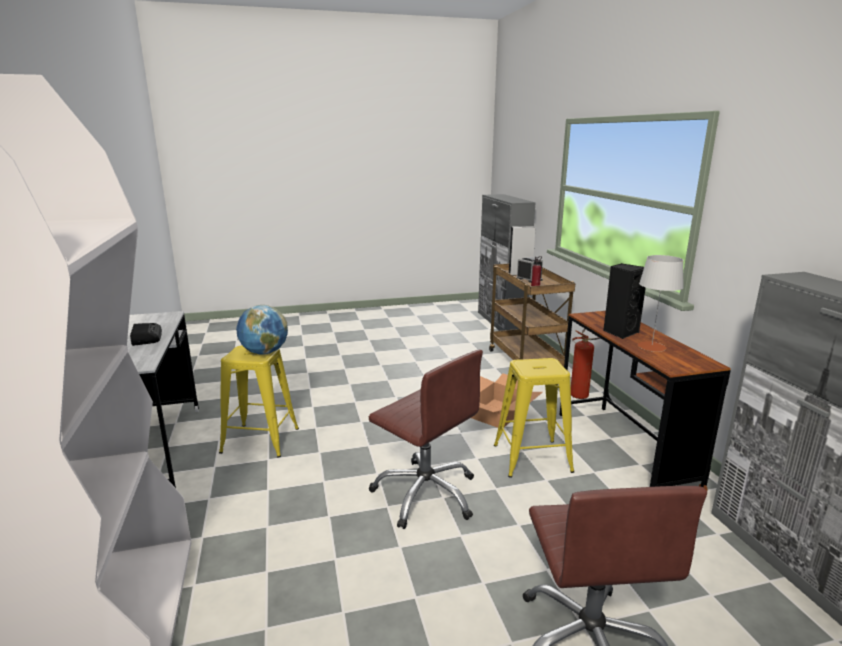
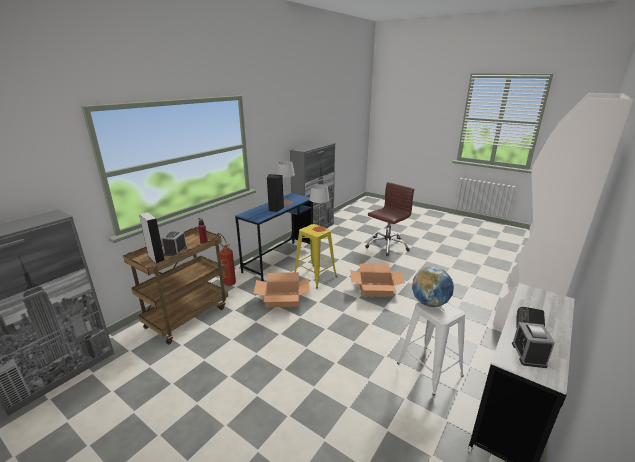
camera: 130 degrees left, 5 degrees up
(151, 321) = (528, 354): none -> alarm clock
(260, 440) = (429, 369): yellow stool -> white stool
(426, 493) = (375, 289): brown office chair -> cardboard box
(536, 369) = (319, 229): none -> grey table lamp
(623, 449) = (279, 260): brown desk -> blue desk

